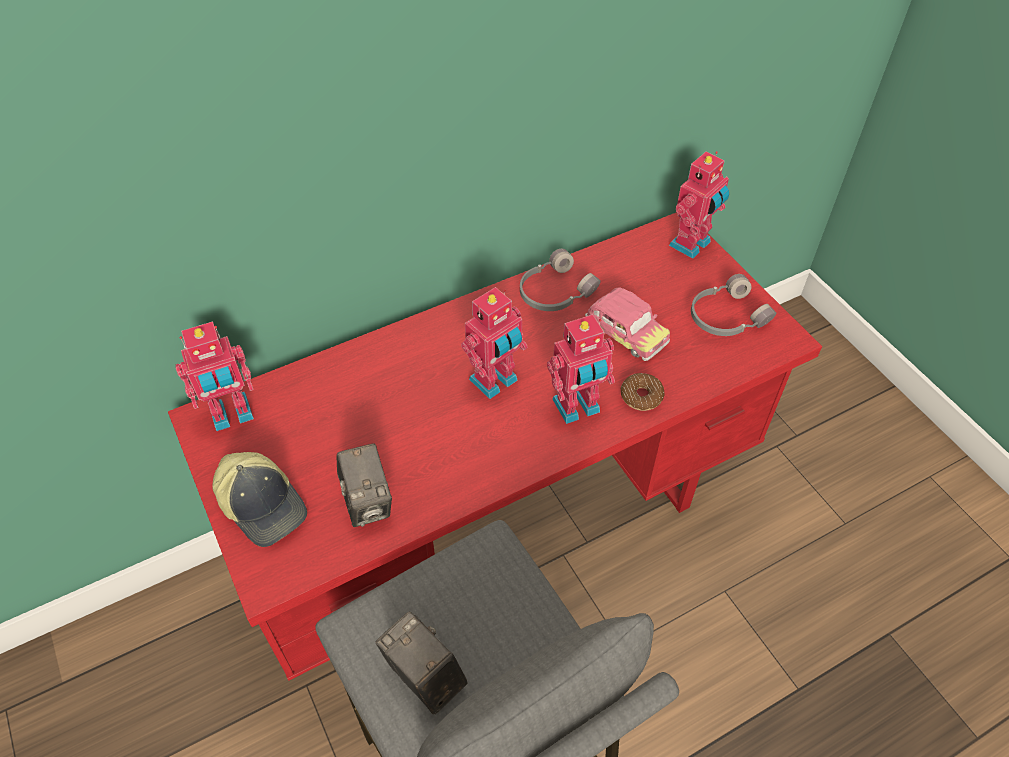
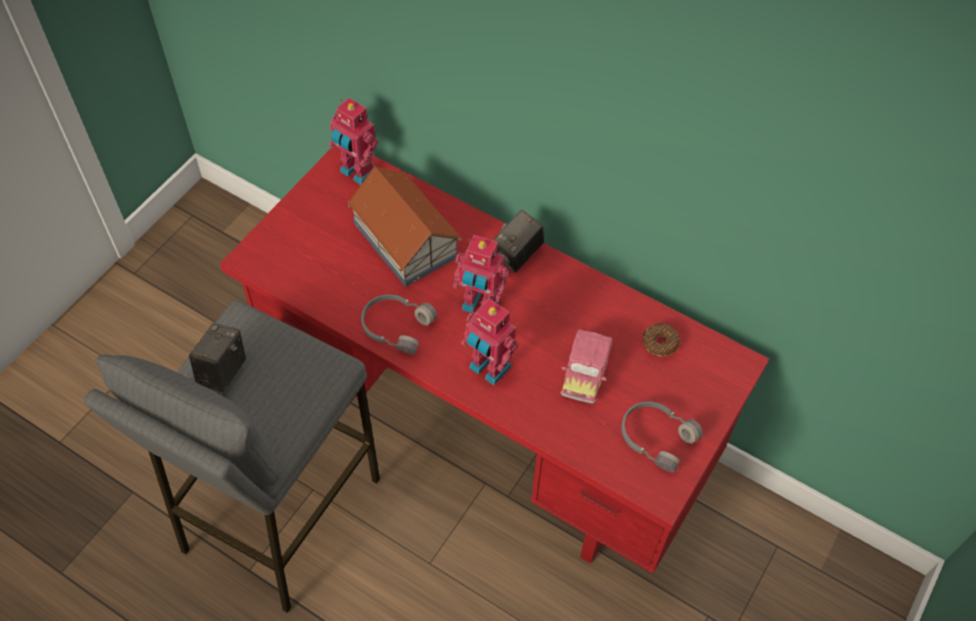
camera: 60 degrees right, 5 degrees up
(264, 505) = (300, 227): cap -> none
(361, 409) = (405, 238): none -> toy house
(368, 502) = (333, 281): camera -> camera (517, 256)
(554, 291) = (597, 304): grey headphones -> grey headphones (396, 326)
(641, 396) = (527, 407): donut -> donut (660, 343)
(692, 245) = (726, 381): toy robot -> none

